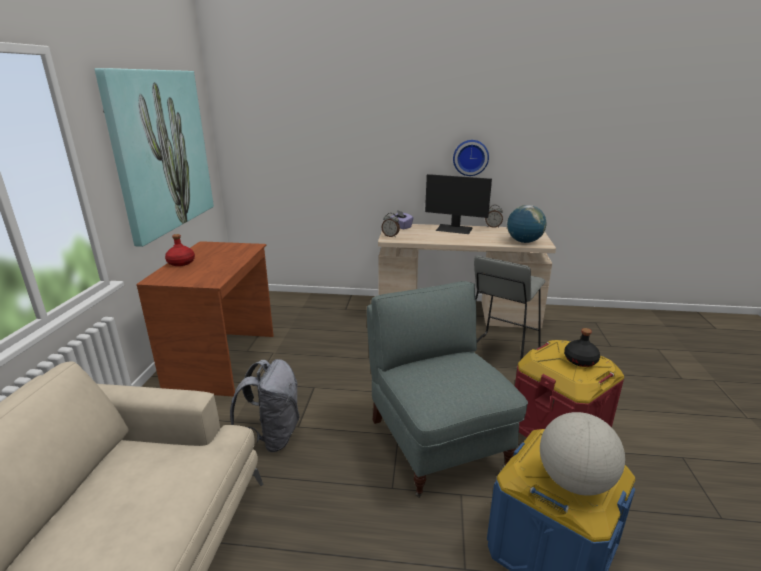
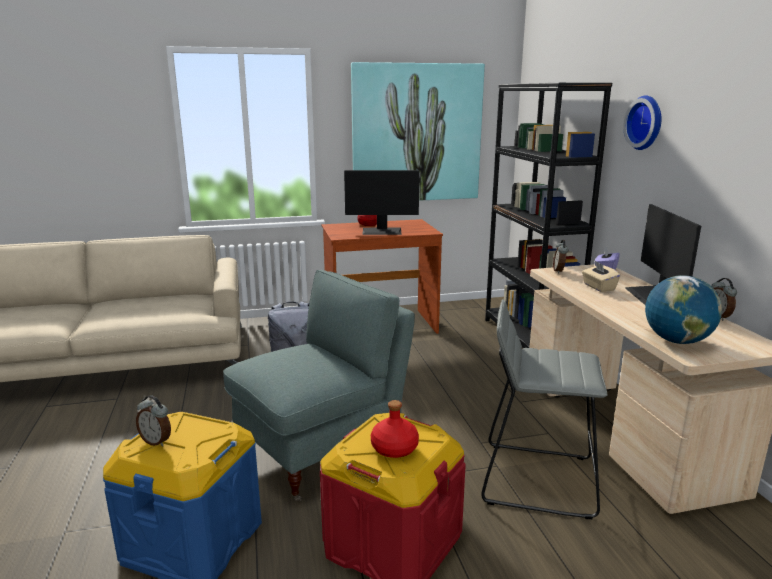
camera: 70 degrees right, 5 degrees down
(221, 262) = (382, 231): none -> monitor
(320, 303) = (528, 338): none -> black bookcase
(431, 235) = (598, 287): none -> beige tissue box
(470, 157) = (713, 189): wall clock -> wall clock (646, 123)
(574, 481) = (156, 441): globe -> alarm clock
(580, 361) = (394, 448): black bottle -> red bottle

